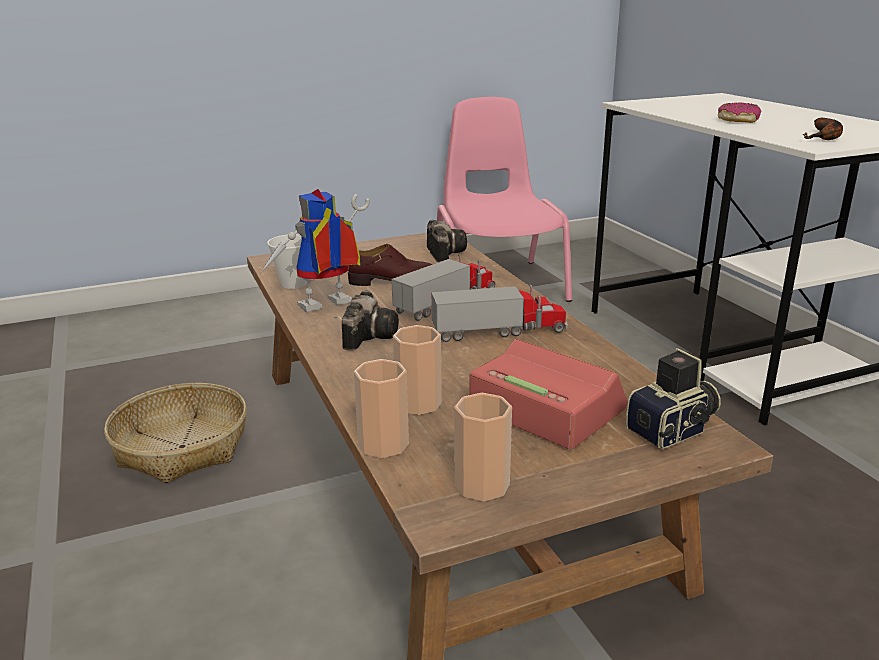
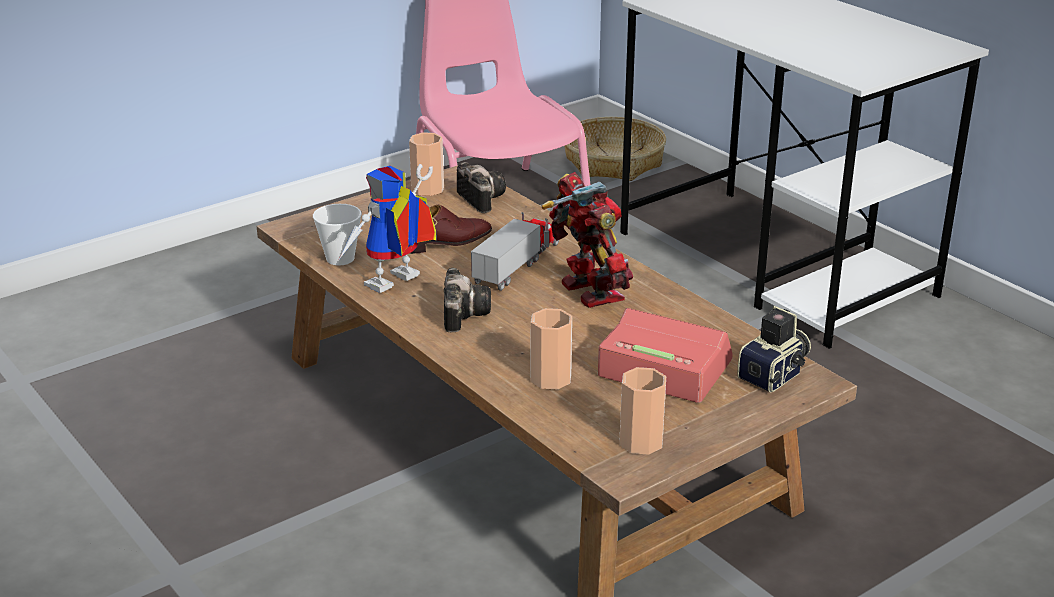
camera: 15 degrees left, 5 degrees up
(181, 447) = (242, 452): basket -> basket (613, 162)
(383, 444) = (542, 420): cup -> cup (427, 189)
(500, 331) = (587, 293): toy truck -> toy robot
(738, 120) = (778, 33): donut -> none
(826, 137) = (867, 60): banana -> none

